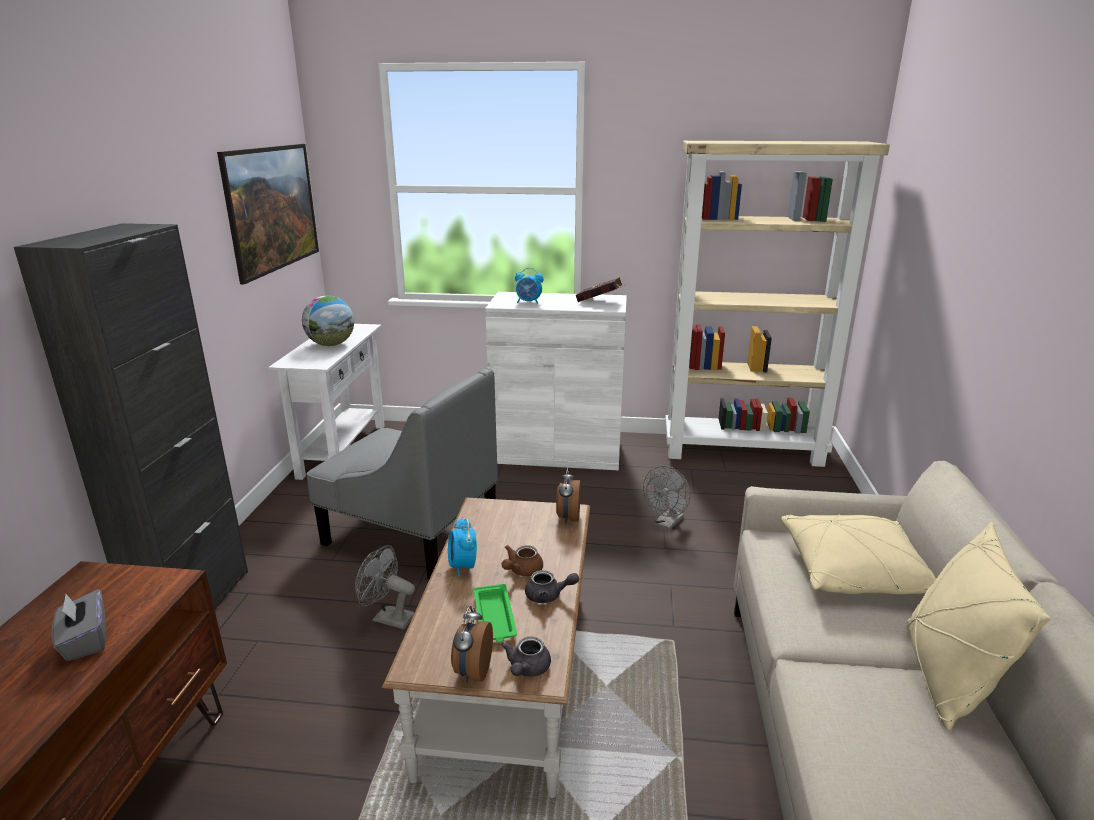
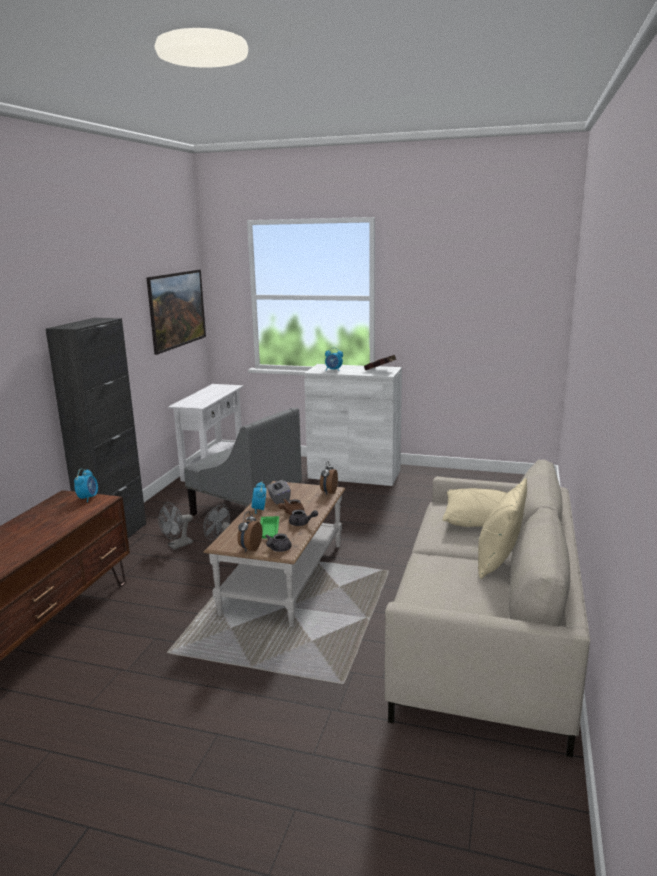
camera: 10 degrees right, 5 degrees down
(85, 641) = (65, 517): grey tissue box -> grey tissue box (278, 499)
(135, 580) = (88, 498): none -> alarm clock
(331, 344) = (208, 395): globe -> none
(667, 524) = (411, 516): grey fan -> grey fan (177, 546)
(743, 451) = (486, 479): beige bookcase -> none

